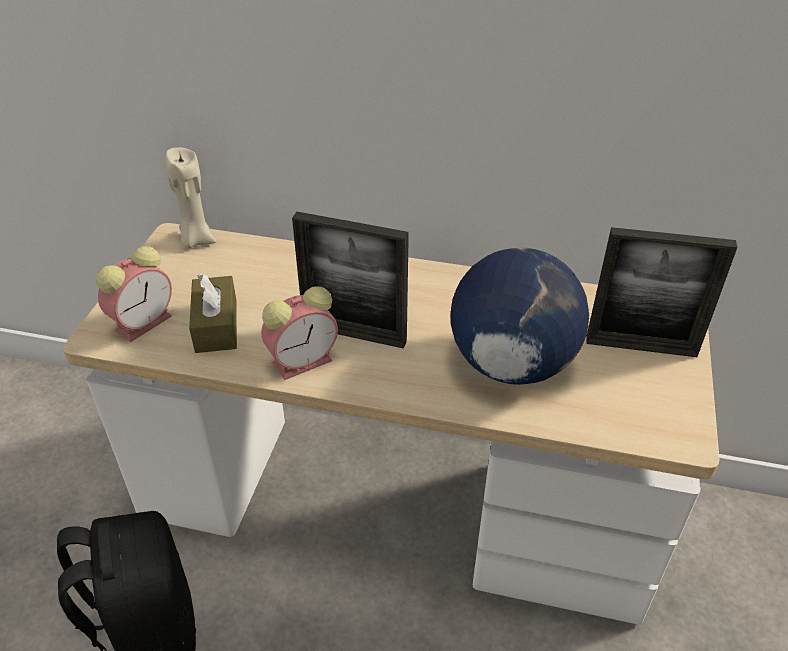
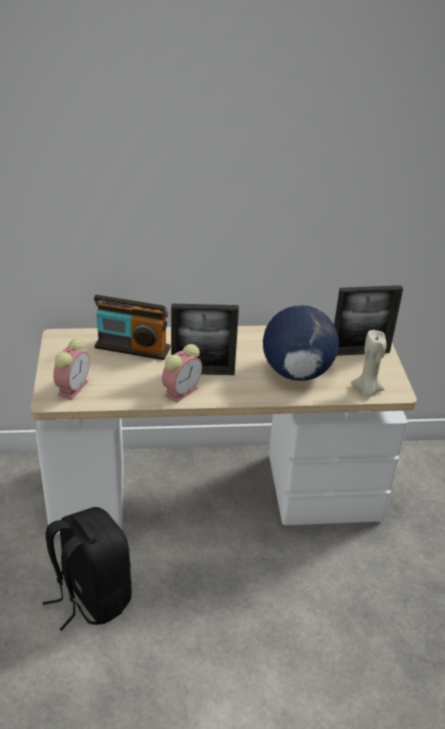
camera: 20 degrees left, 5 degrees down
(196, 240) = (74, 336): beige candle -> beige candle (367, 390)
(216, 325) = (119, 382): brown tissue box -> none
(269, 273) = (132, 348): none -> radio

